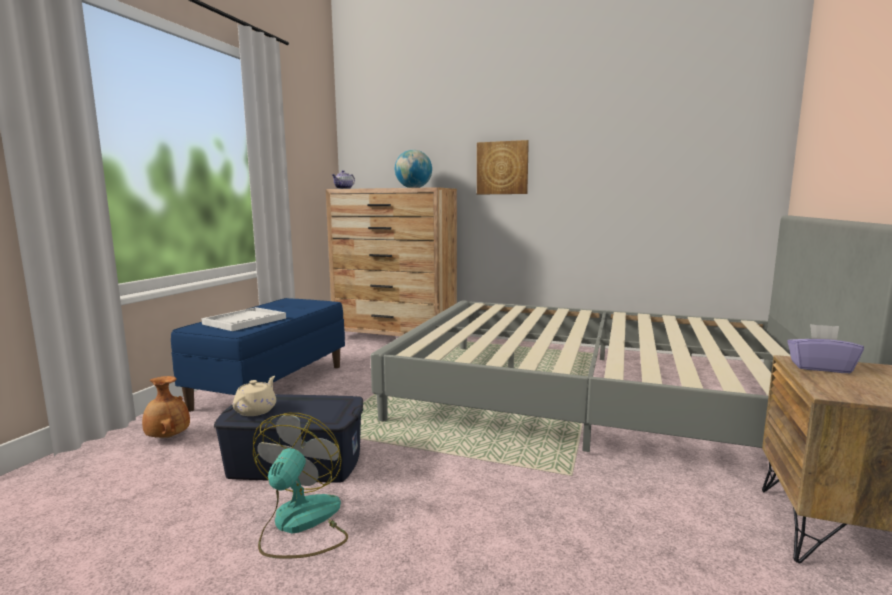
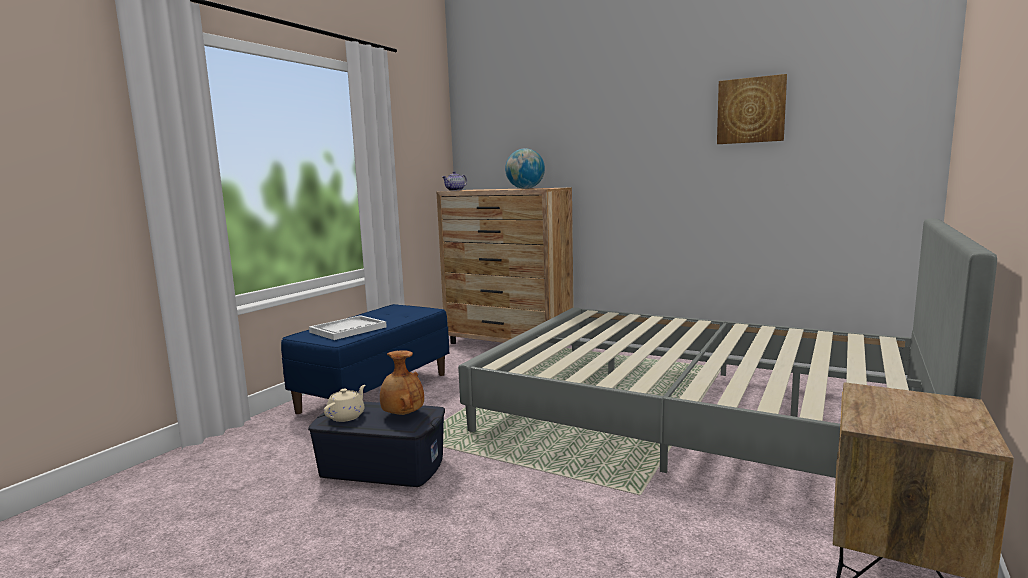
camera: 10 degrees right, 0 degrees up
(167, 437) = (275, 437): brown vase -> brown vase (402, 414)
(300, 524) = (374, 521): fan -> none
(502, 168) = (619, 165): picture -> picture (751, 110)
(820, 367) = (881, 397): purple tissue box -> none

